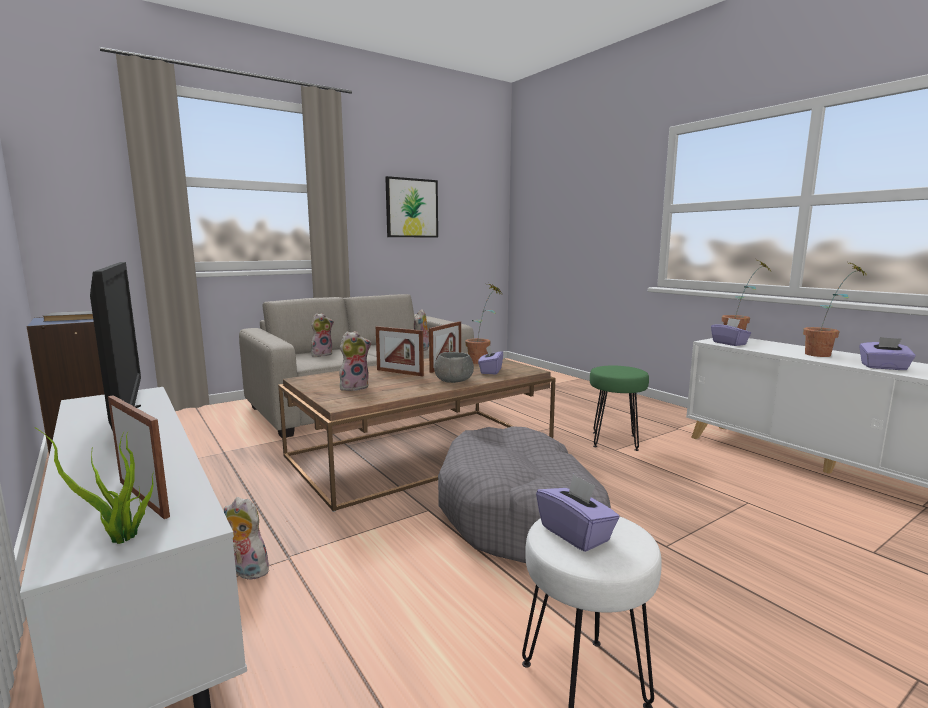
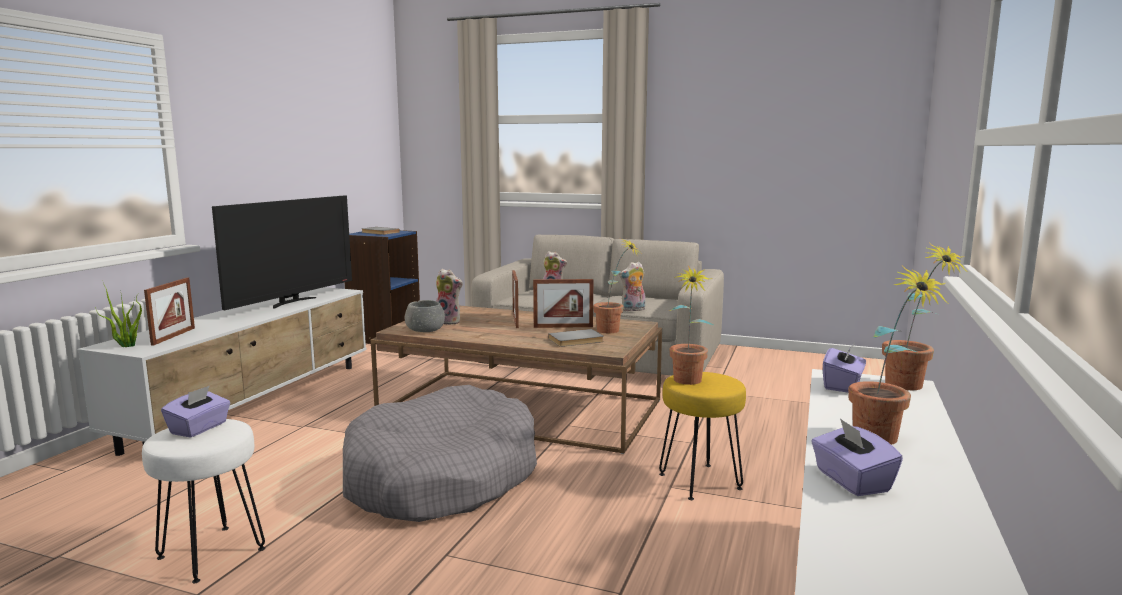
camera: 55 degrees right, 0 degrees up
(246, 571) = (279, 422): plush toy -> none
(411, 208) = (742, 133): picture -> none
(453, 380) = (518, 338): grey bowl -> grey bowl (425, 330)
(490, 371) = (576, 340): purple tissue box -> grey book
(615, 441) = (701, 481): green stool -> yellow stool
(619, 373) = (687, 383): none -> potted plant

